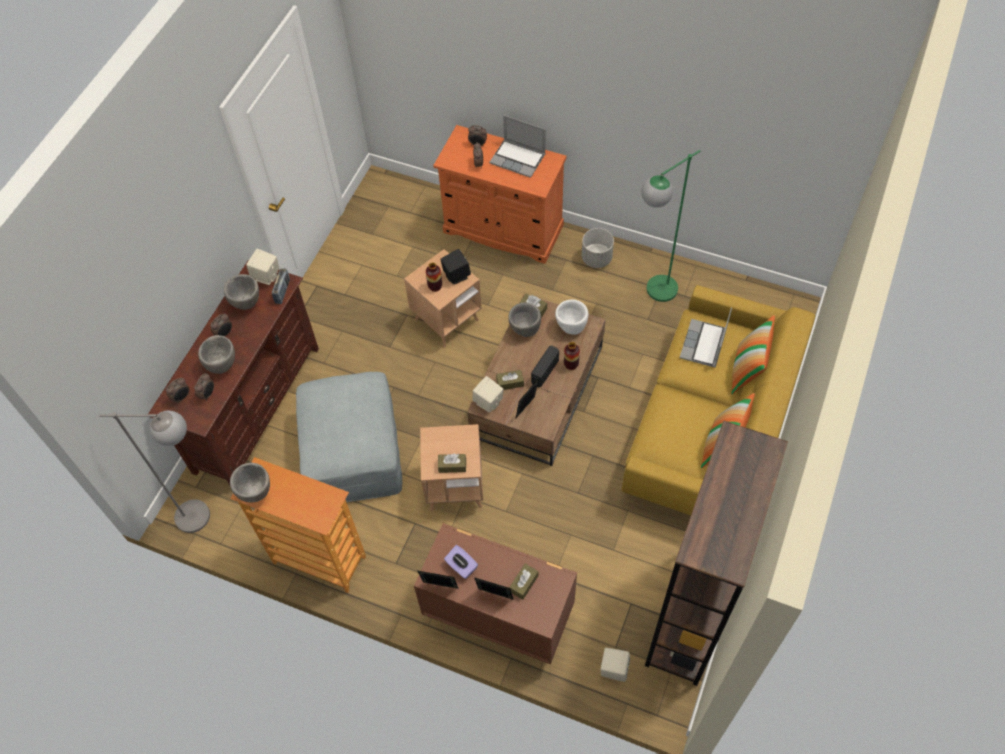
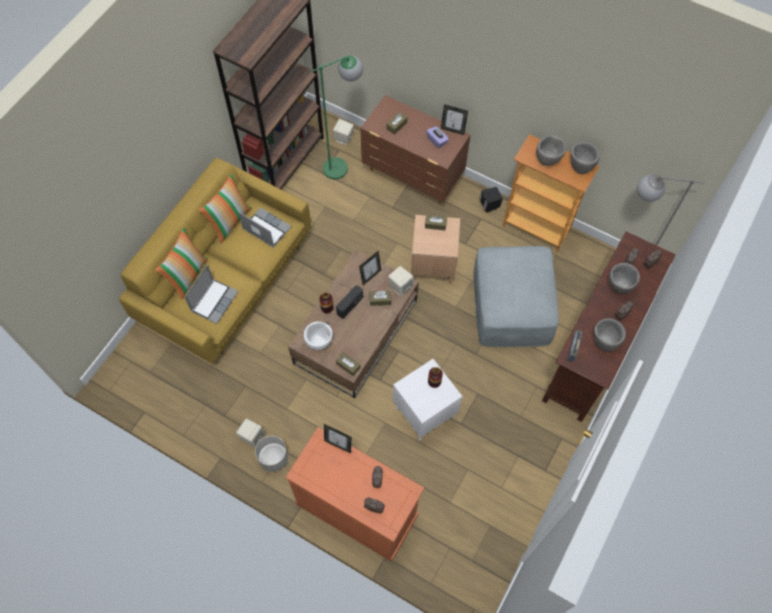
camera: 175 degrees left, 5 degrees up
(266, 276) = (589, 367): beige speaker -> beige speaker (252, 436)
(446, 320) = (424, 412): brown side table -> white side table
(456, 275) = (413, 391): black speaker -> black speaker (489, 205)
(494, 597) = (417, 120): picture frame -> picture frame (338, 445)
(518, 159) = (335, 480): laptop -> laptop (266, 228)
(525, 330) = (359, 346): grey bowl -> grey bowl (547, 160)
(653, 295) = (232, 409): green floor lamp -> green floor lamp (343, 165)

